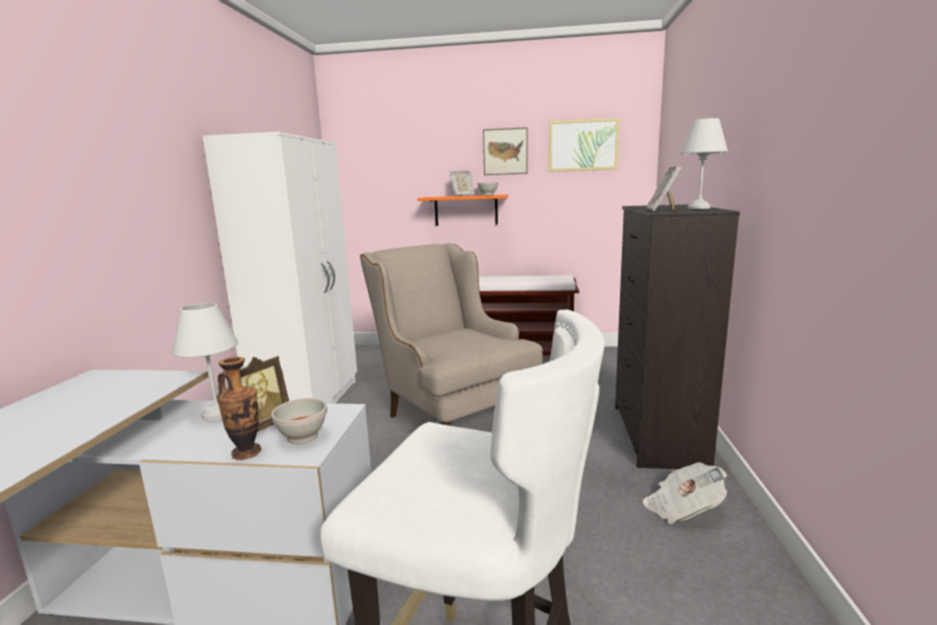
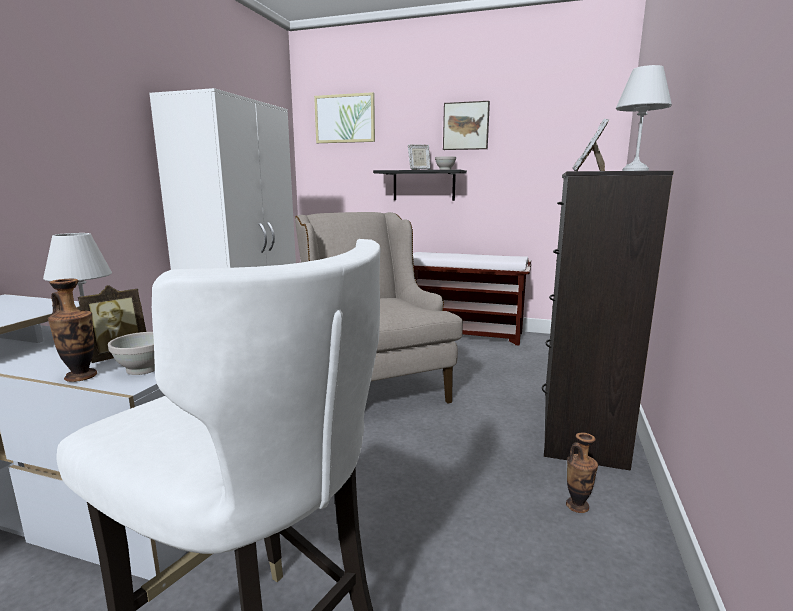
camera: 10 degrees right, 0 degrees up
(466, 210) = (424, 185): orange shelf -> black shelf
(583, 145) = (547, 120): picture -> picture (345, 118)
(682, 509) = (577, 506): newspaper -> vase

